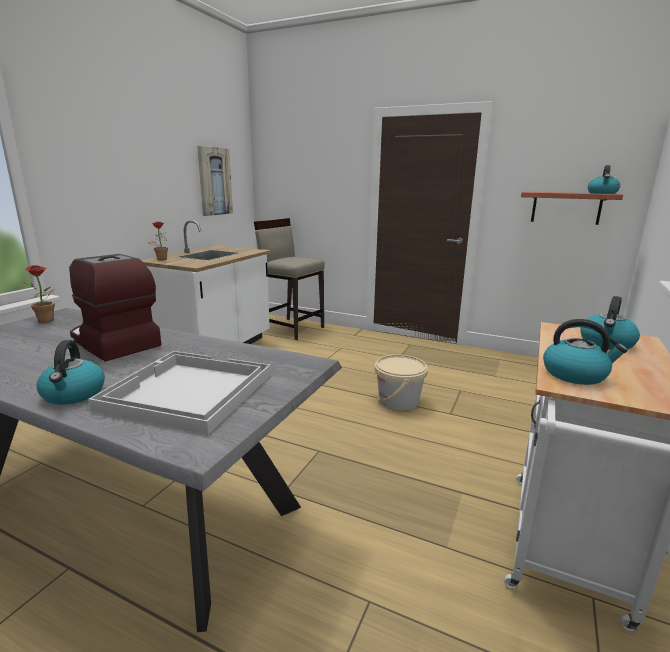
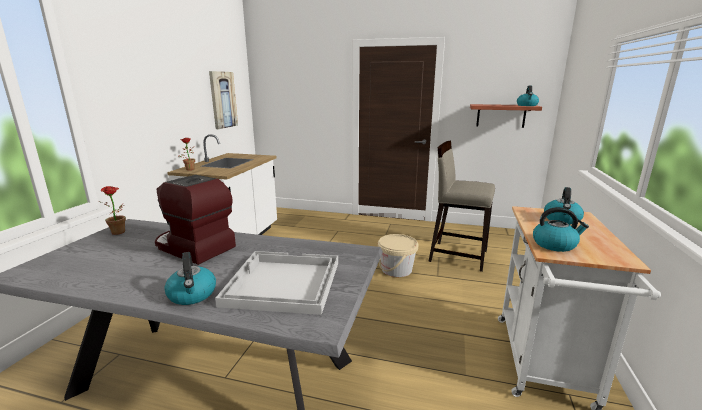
camera: 10 degrees left, 0 degrees up
(291, 328) = (292, 217): beige stool -> beige stool (457, 255)

